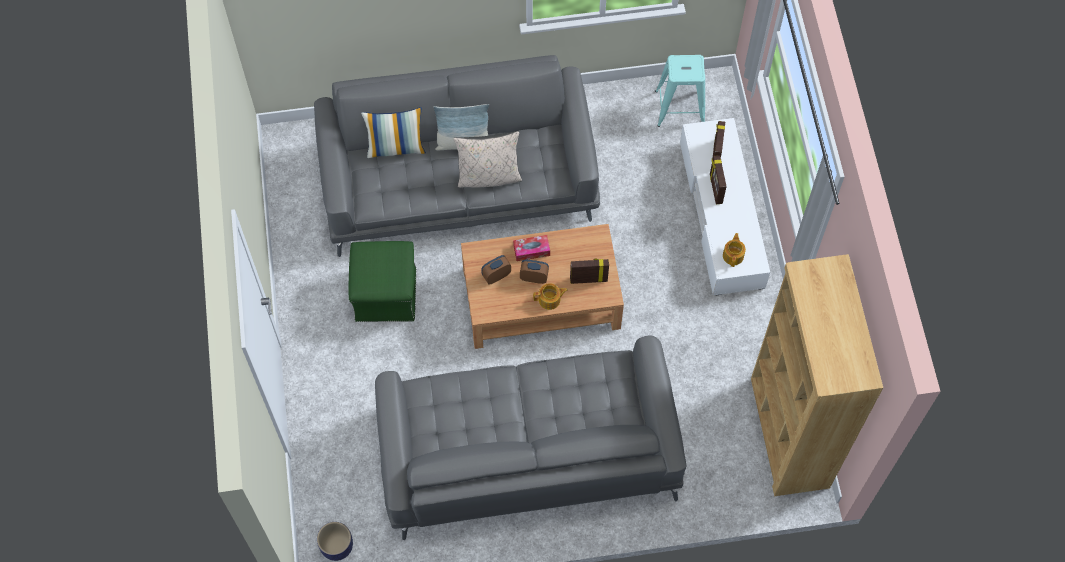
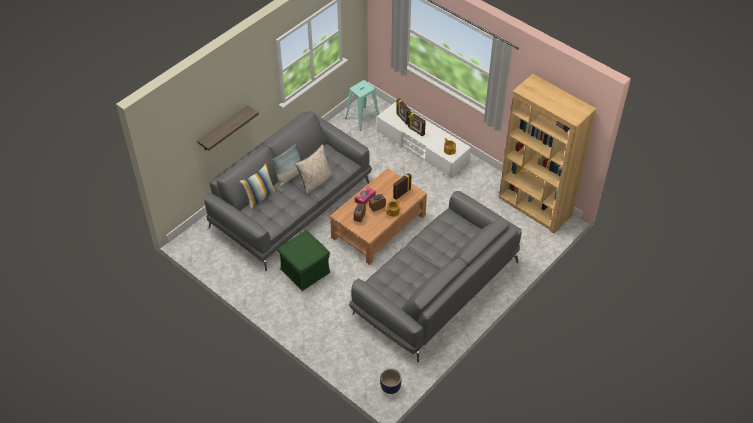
camera: 40 degrees left, 15 degrees down
(390, 20) = (223, 129): none -> shelf

